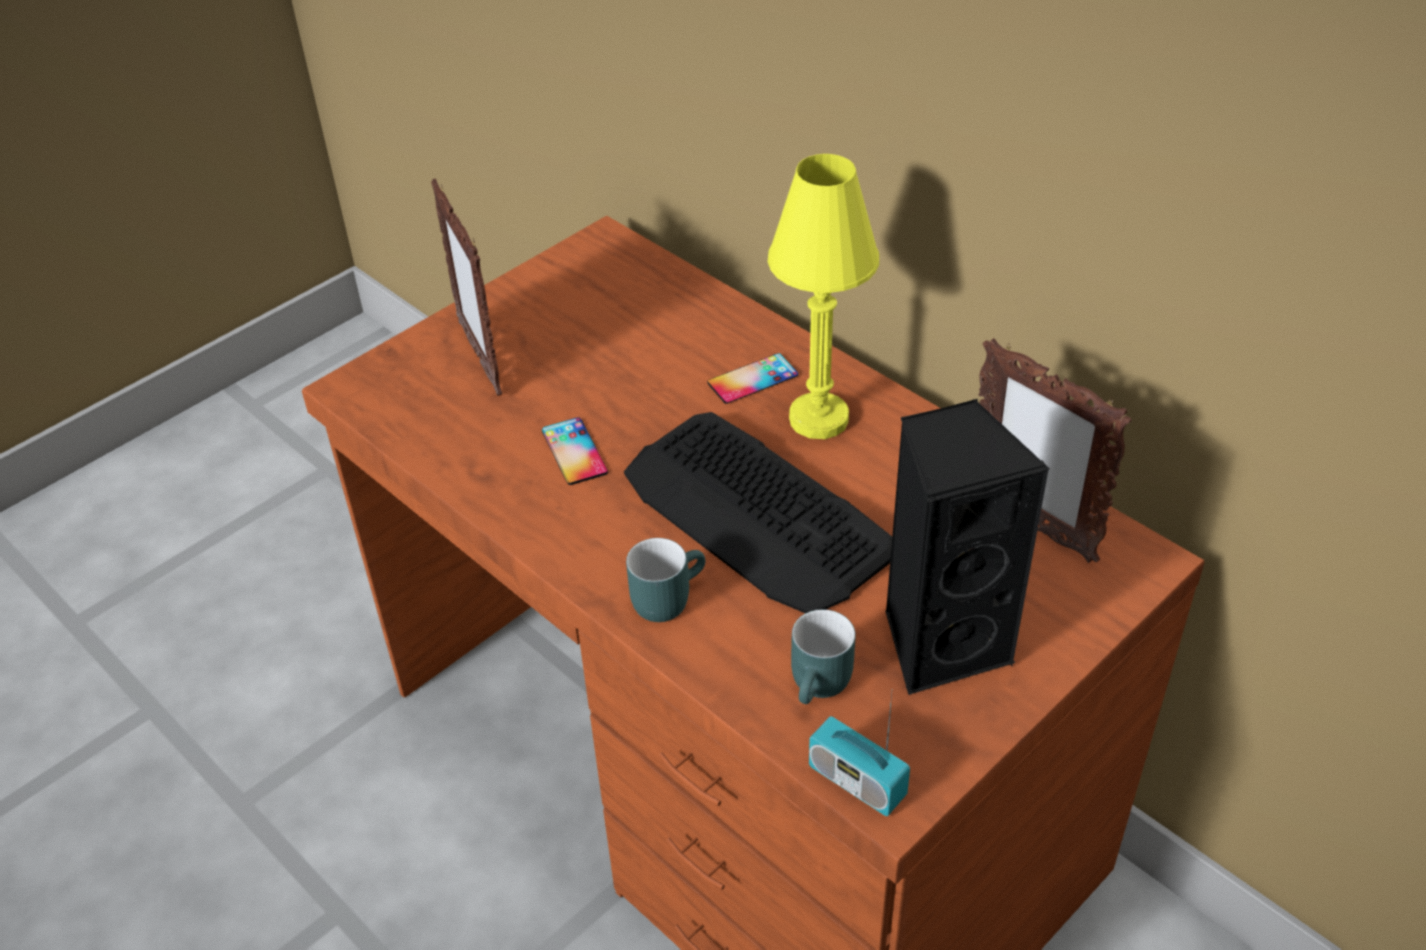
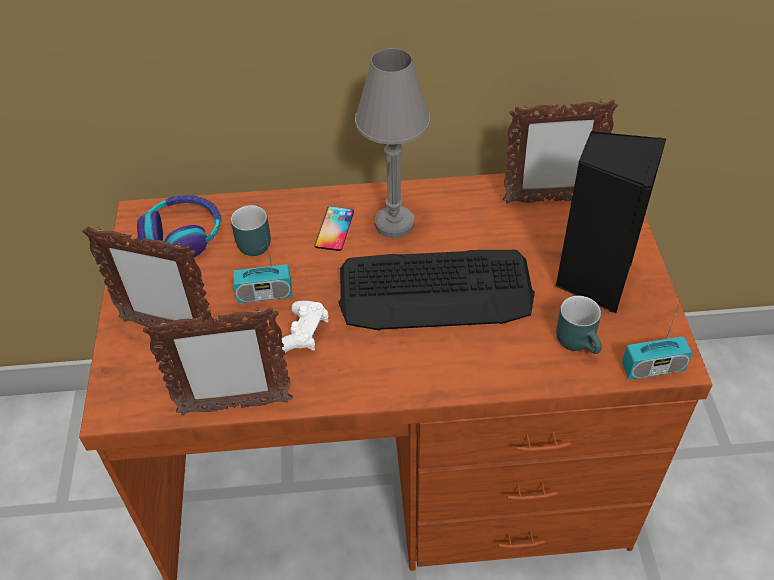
camera: 50 degrees left, 5 degrees up
(432, 463) = (234, 407): none -> picture frame
(574, 451) = (302, 335): phone -> white game controller
(599, 389) = (264, 294): none -> radio
(614, 283) = (183, 234): none -> headphones
(666, 596) = (457, 364): turquoise mug -> turquoise mug (253, 241)
(818, 419) = (394, 224): yellow table lamp -> grey table lamp

